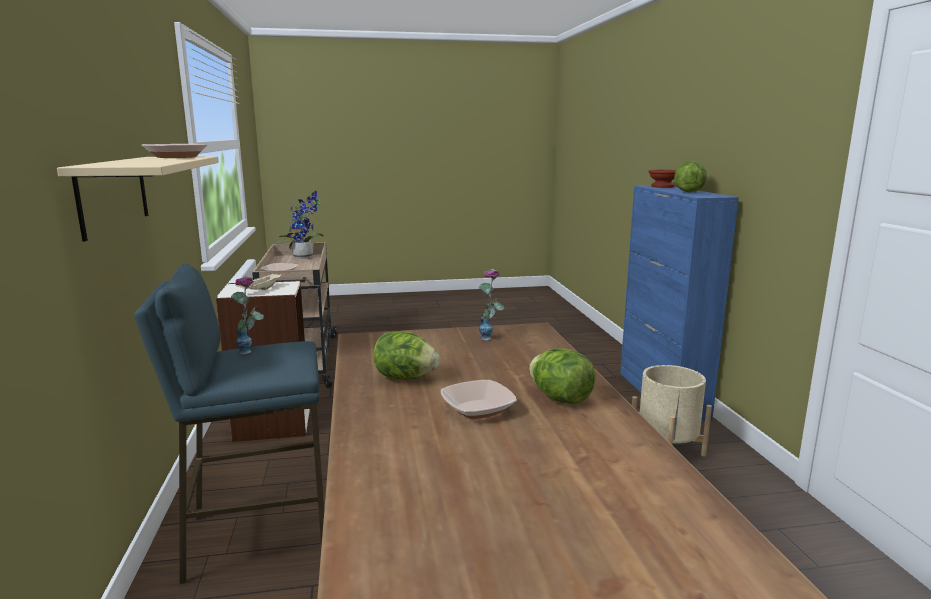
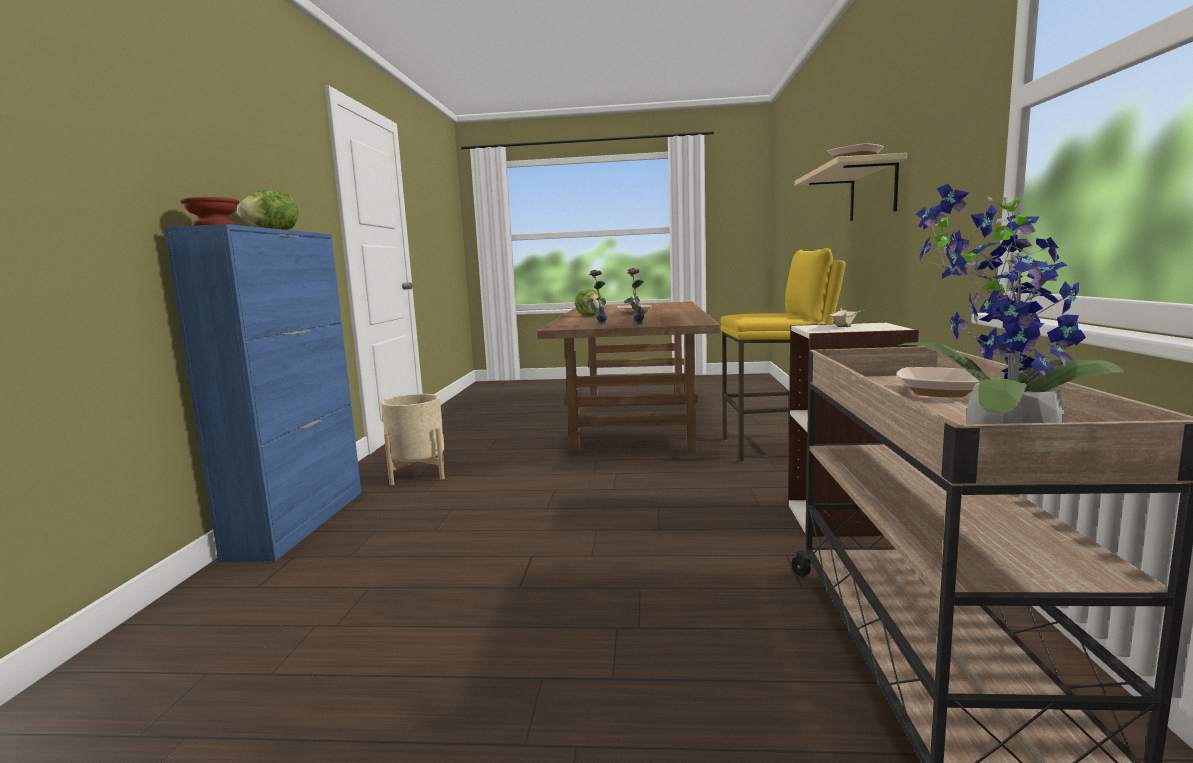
camera: 165 degrees left, 5 degrees down
(251, 350) = (777, 315): vase -> vase (634, 324)
(257, 536) = (778, 448): blue stool -> yellow stool
(405, 378) = (667, 316): lettuce -> none

